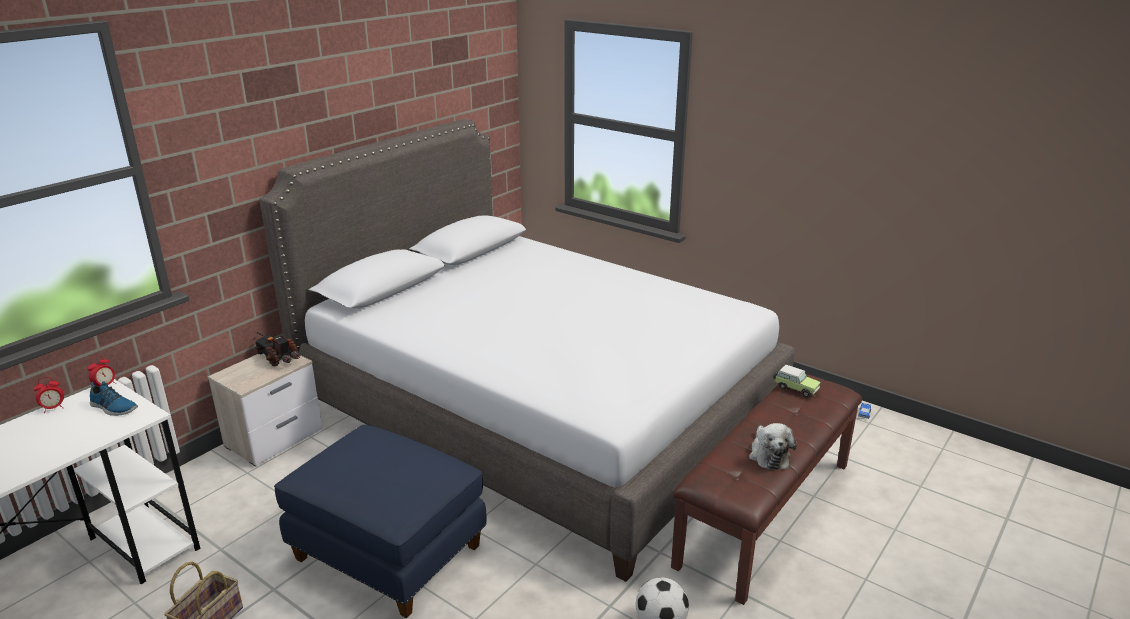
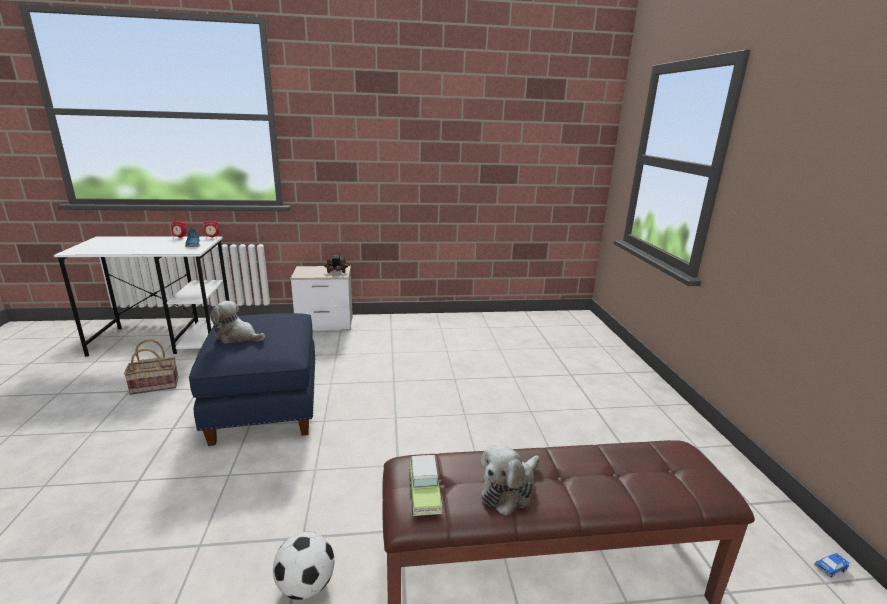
camera: 45 degrees right, 5 degrees down
(378, 481) = (237, 337): none -> plush toy
(537, 414) = (475, 382): grey bed -> none
(795, 388) = (654, 453): toy car -> toy car (424, 495)

